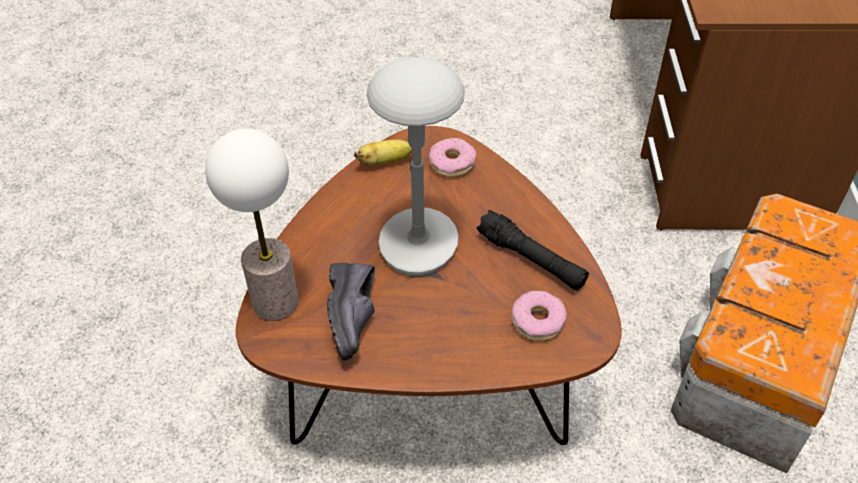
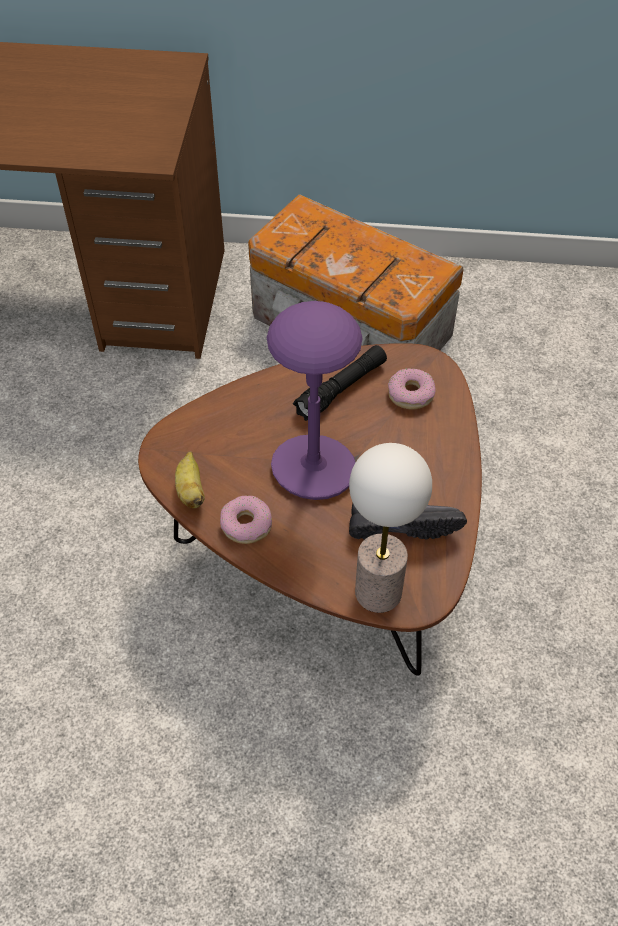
camera: 85 degrees left, 5 degrees up
(419, 244) = (314, 470): grey table lamp -> purple table lamp
(452, 163) = (204, 434): donut -> donut (246, 524)

